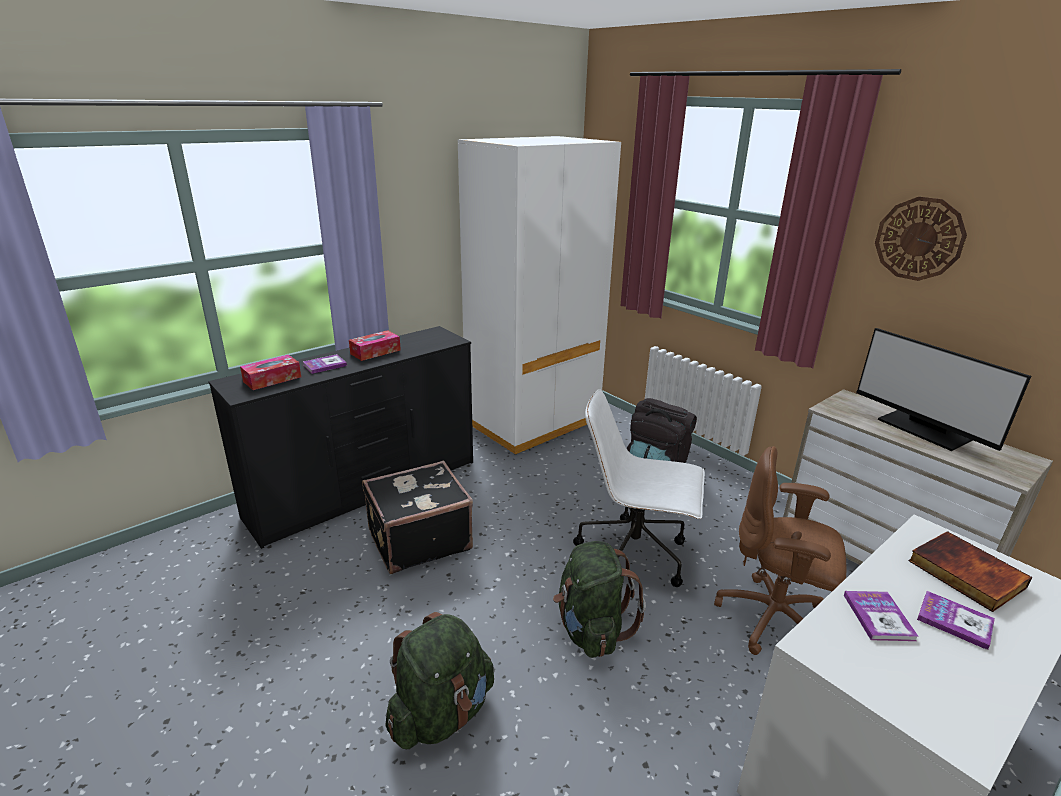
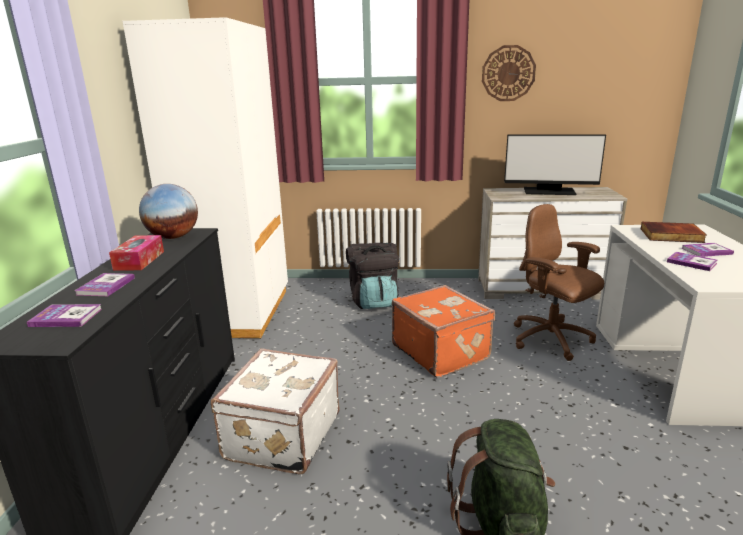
camera: 45 degrees left, 5 degrees down
(272, 379) = (66, 317): tissue box -> book
(418, 539) = (281, 436): black suitcase -> white suitcase
(429, 339) = (173, 237): none -> globe
(591, 629) = (489, 405): green backpack -> none
(634, 555) = (441, 351): white office chair -> orange suitcase
(774, 619) = (551, 340): brown office chair -> brown office chair turned 75 degrees clockwise

